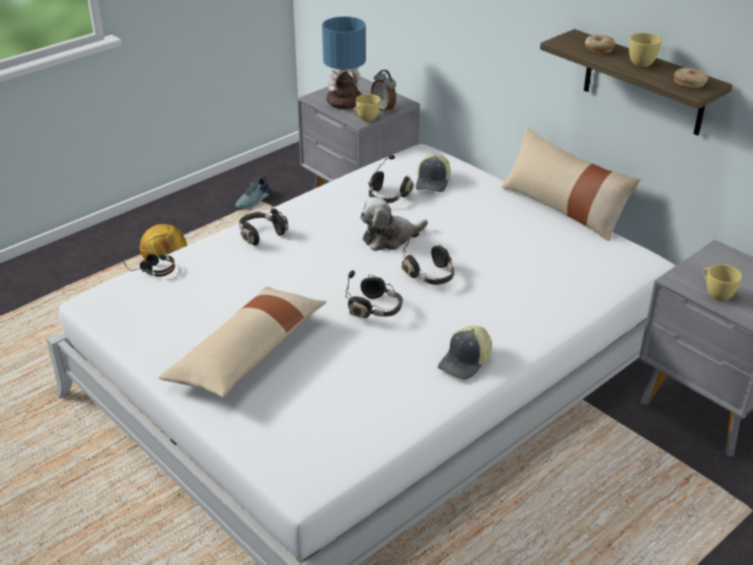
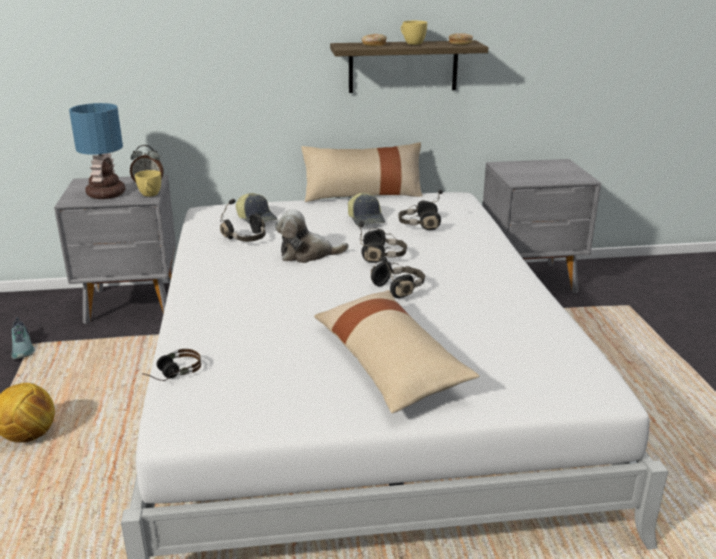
camera: 55 degrees left, 10 degrees down
(260, 234) = (210, 301): black headphones -> black headphones (419, 225)
(390, 238) = (307, 254): plush toy -> plush toy turned 75 degrees clockwise
(466, 362) = (504, 281): cap -> cap (366, 219)
(716, 293) = (544, 178): yellow cup -> none

